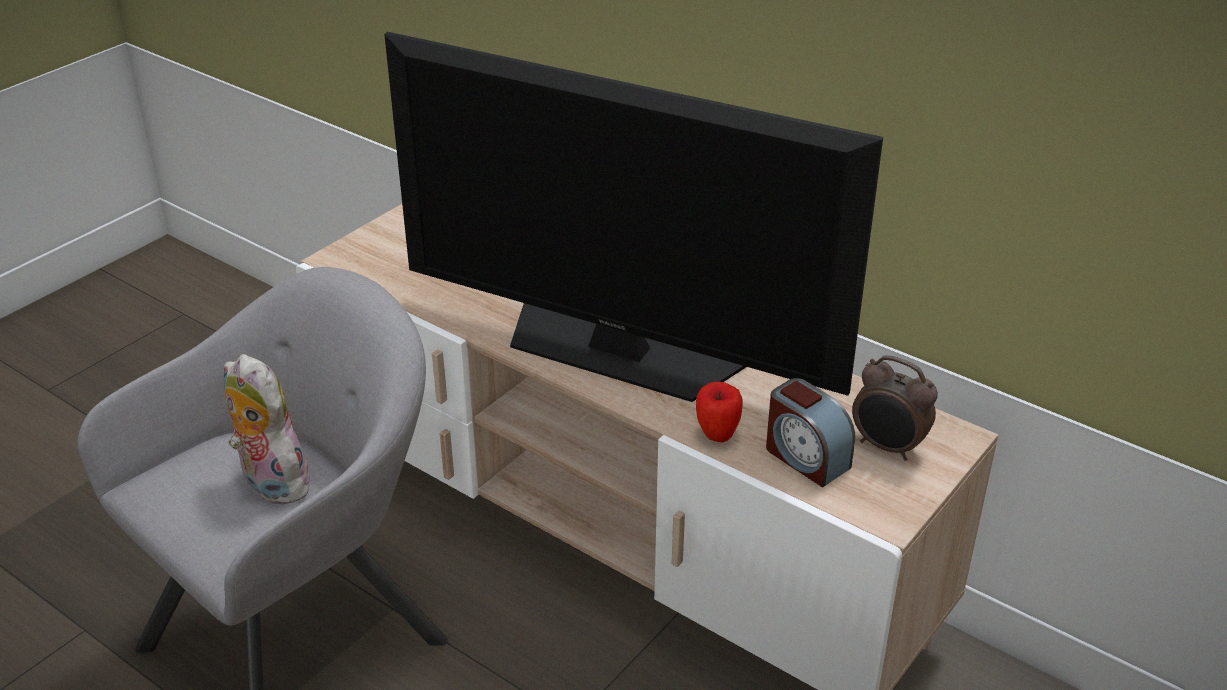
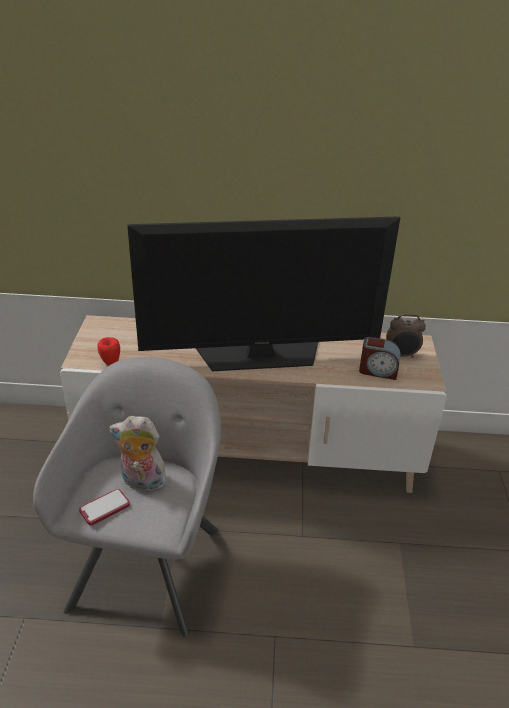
camera: 35 degrees left, 0 degrees up
(185, 496) = (104, 508): none -> phone
(717, 435) = (337, 375): apple -> apple (110, 362)

